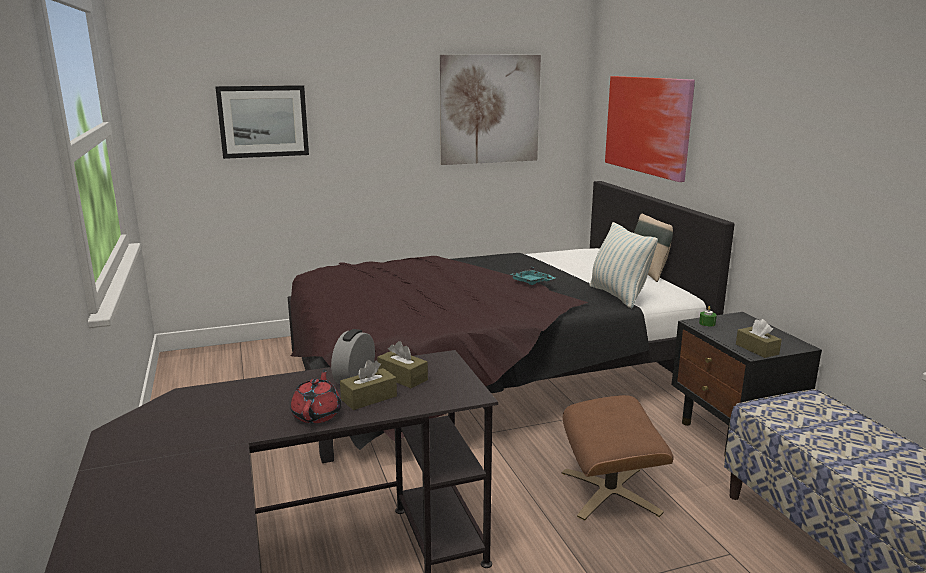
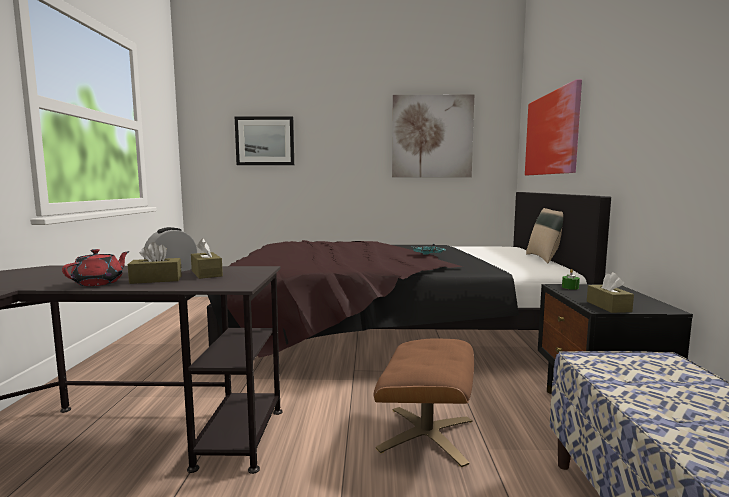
camera: 20 degrees right, 10 degrees down
(618, 295) = (499, 267): pillow -> none

